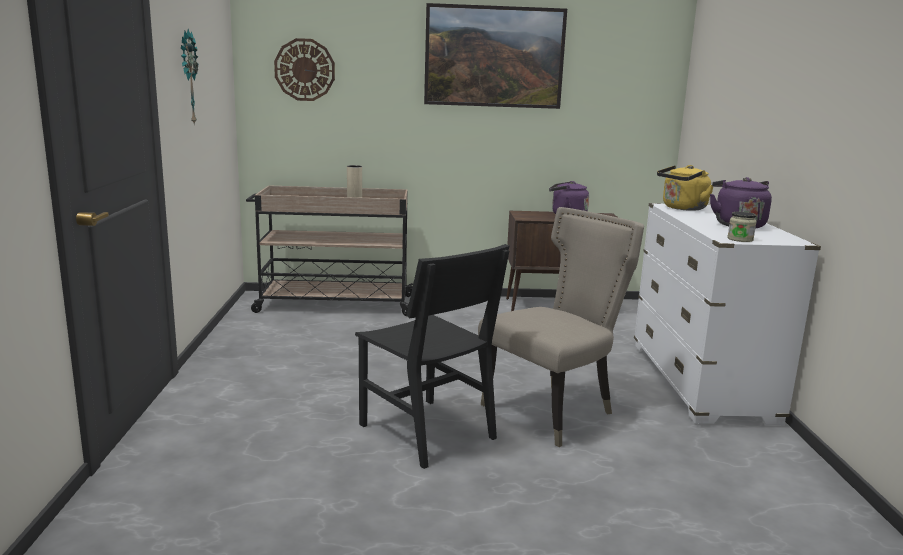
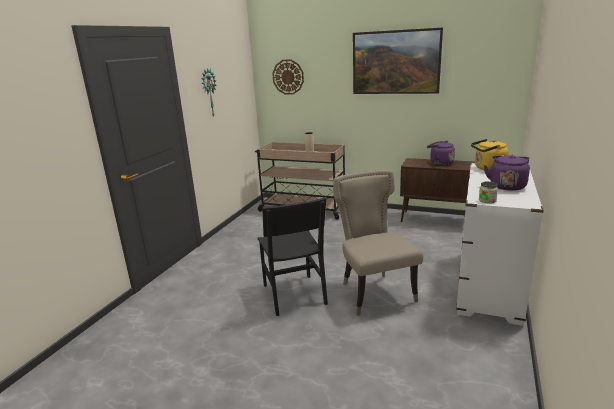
camera: 25 degrees right, 5 degrees up
(554, 411) = (374, 292): beige chair -> beige chair turned 90 degrees counterclockwise

